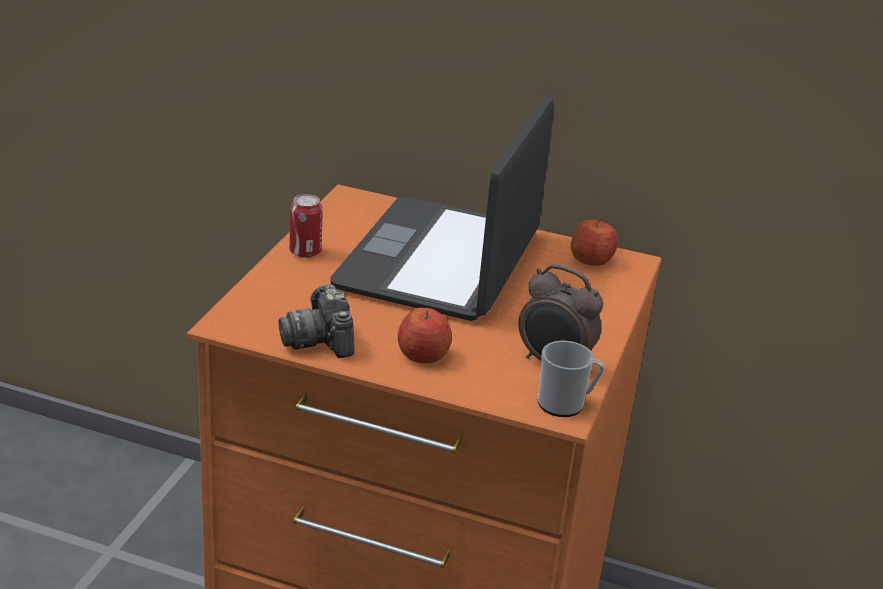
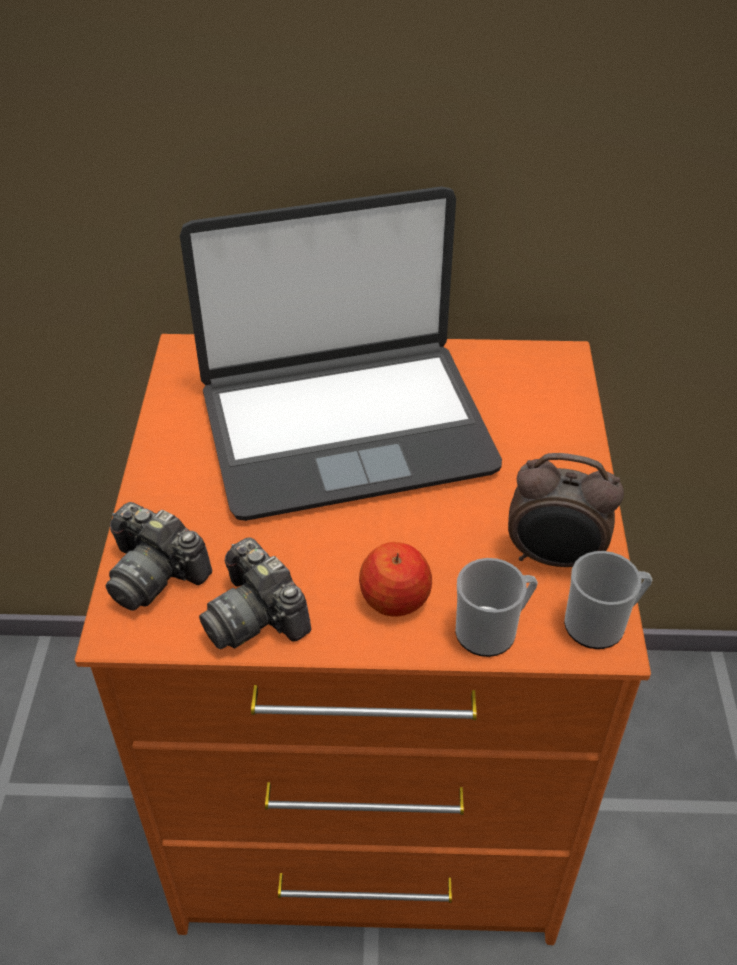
camera: 15 degrees left, 15 degrees up
(263, 303) = (155, 574): none -> camera
(305, 252) = (171, 463): can -> none
(441, 262) = (345, 428): laptop -> laptop turned 105 degrees counterclockwise
(483, 388) = (492, 630): none -> mug
(591, 260) = (515, 370): apple -> none

